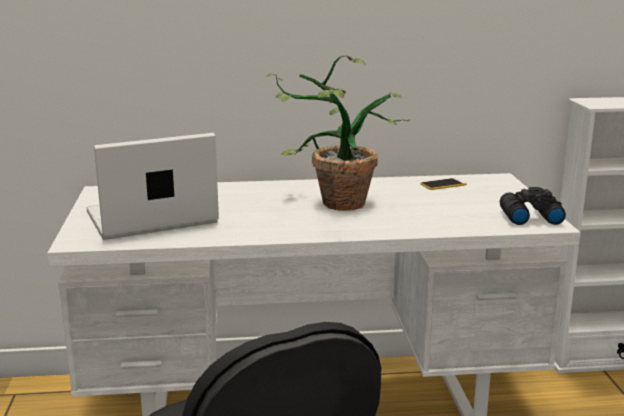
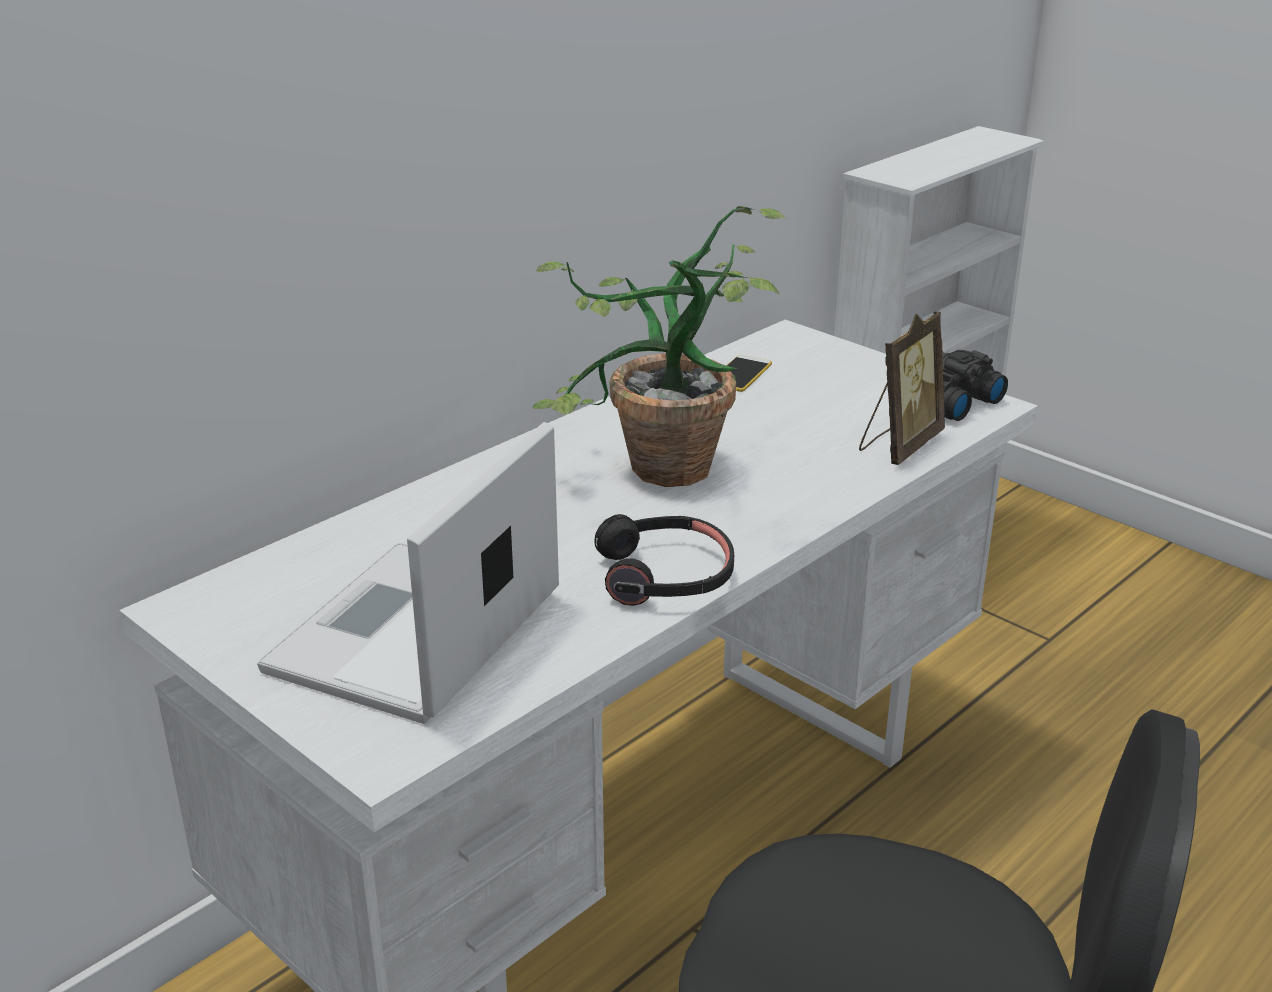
camera: 40 degrees left, 10 degrees up
(269, 231) = (665, 575): none -> black headphones
(466, 224) = (899, 445): none -> picture frame

